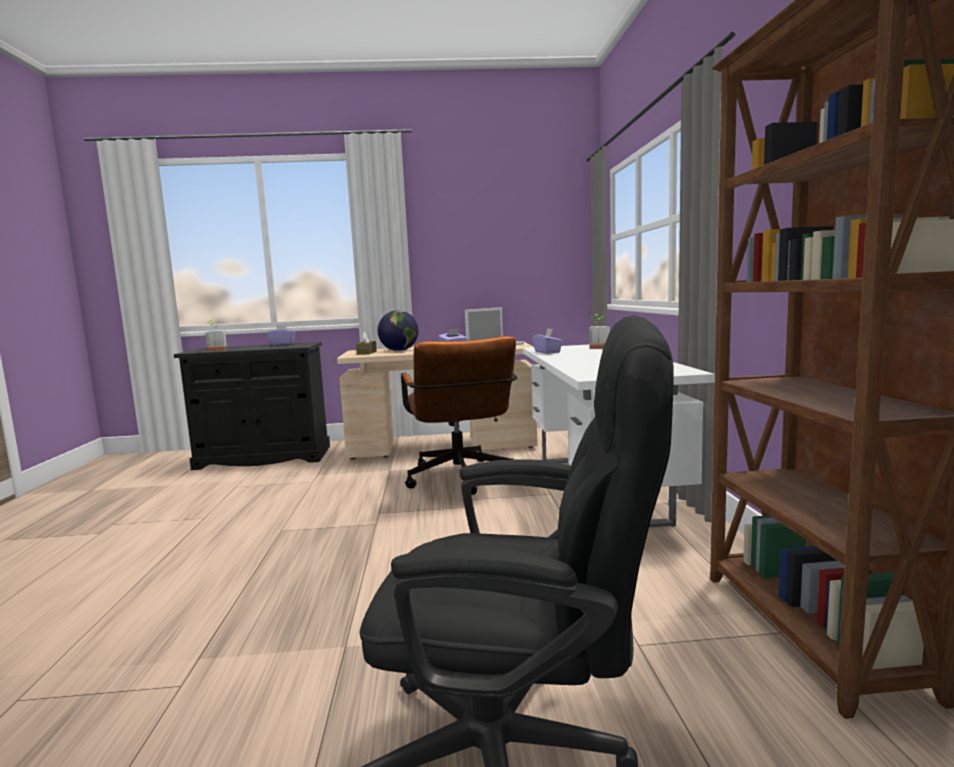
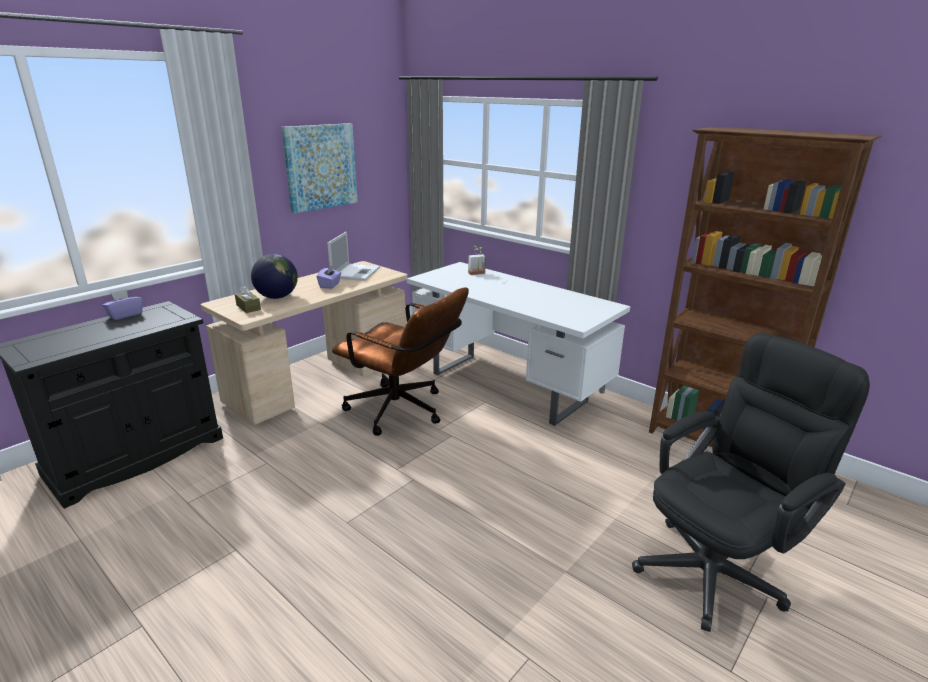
camera: 45 degrees left, 15 degrees up
(216, 351) = (76, 351): potted plant -> none
(489, 247) = (320, 167): none -> picture
(547, 352) = (452, 286): purple tissue box -> none

